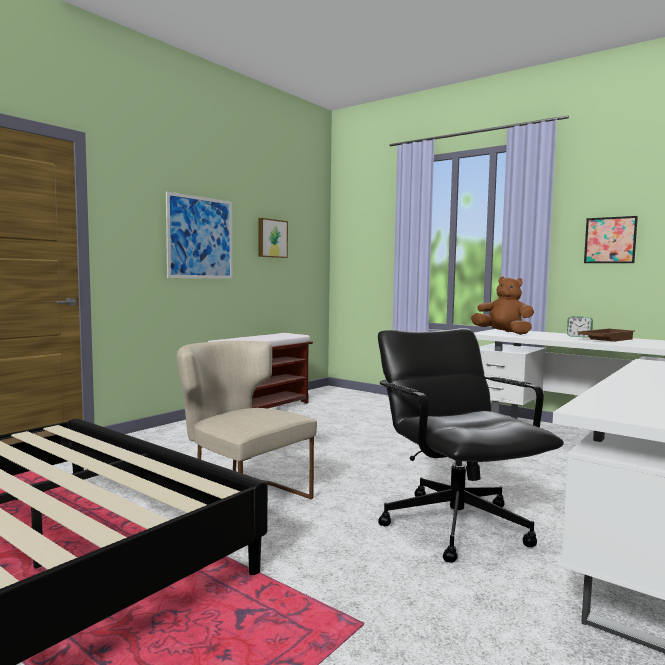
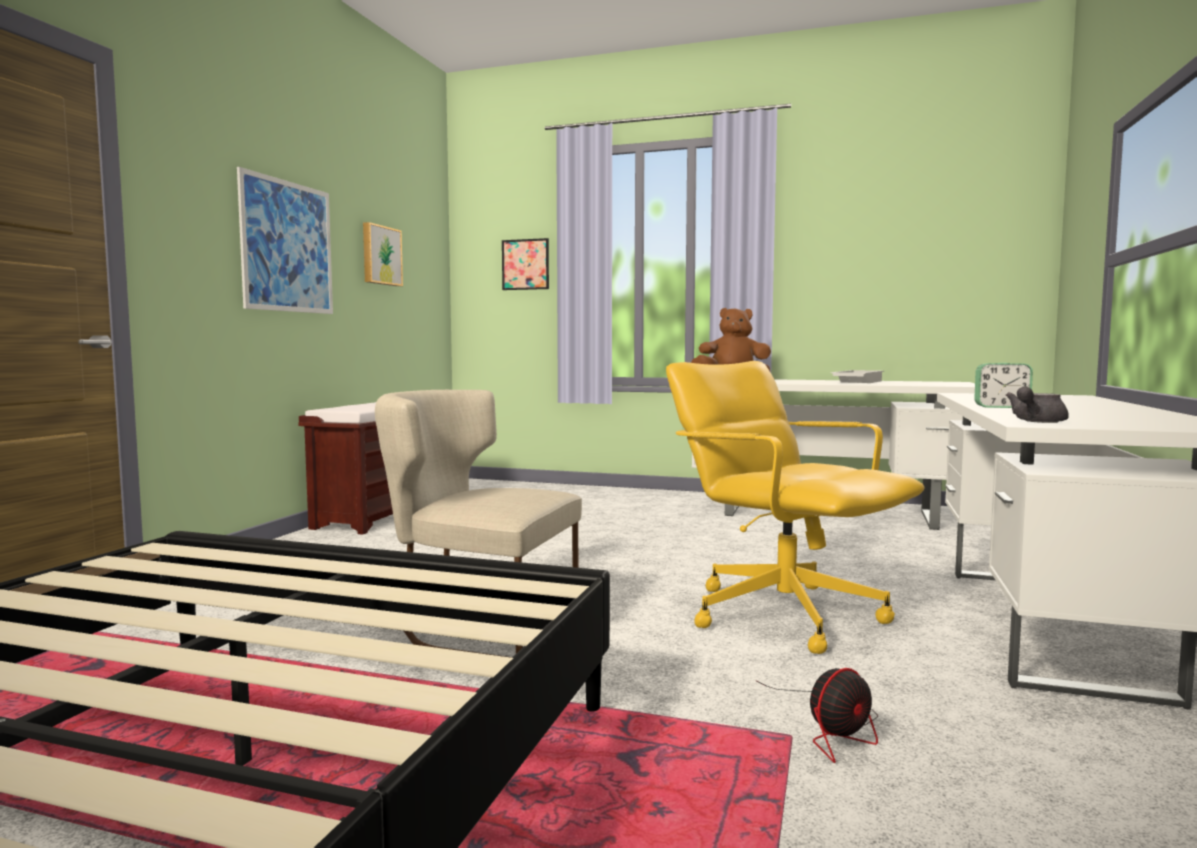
camera: 20 degrees left, 0 degrees up
(401, 626) = (834, 729): none -> fan
(455, 524) = (783, 614): black office chair -> yellow office chair
(579, 336) = (822, 381): alarm clock -> alarm clock (1001, 407)
(597, 407) = (1036, 421): none -> grey teapot
(605, 339) = (856, 382): brown tray -> white tray
(610, 240) = (842, 263): picture -> picture (525, 264)

